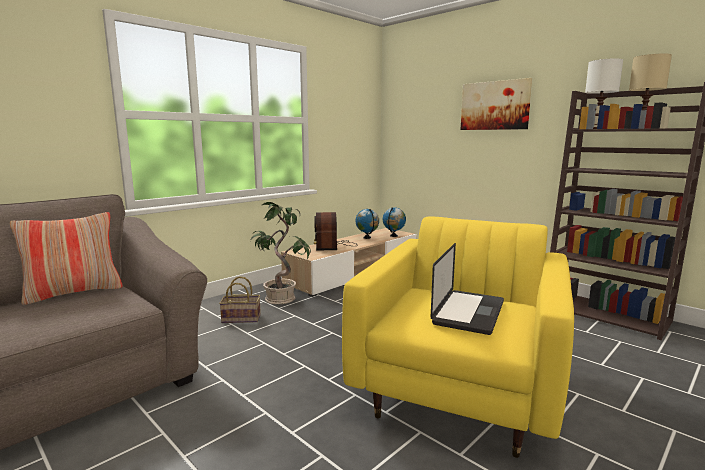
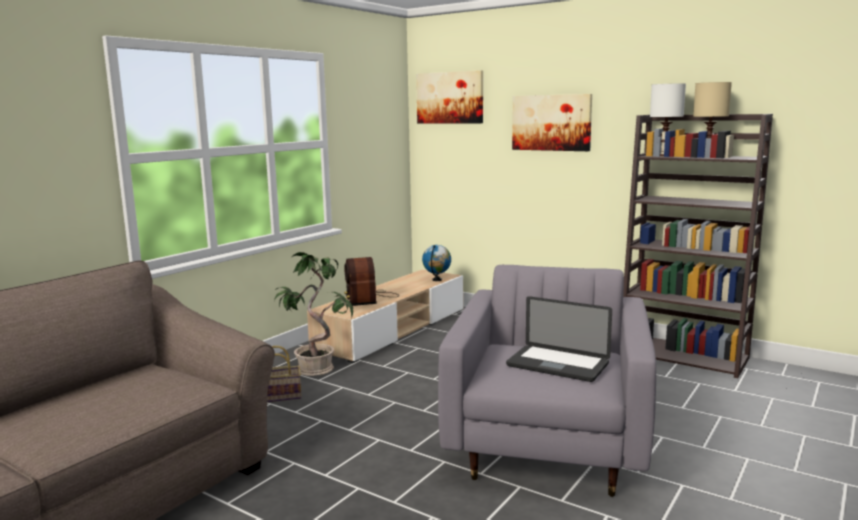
camera: 10 degrees left, 0 degrees up
(74, 292) = (120, 379): pillow -> none
(367, 238) = (405, 284): globe -> none
(412, 89) = (450, 98): none -> picture
(460, 388) = (548, 444): yellow armchair -> grey armchair
(468, 312) = (557, 365): laptop -> laptop turned 105 degrees clockwise

